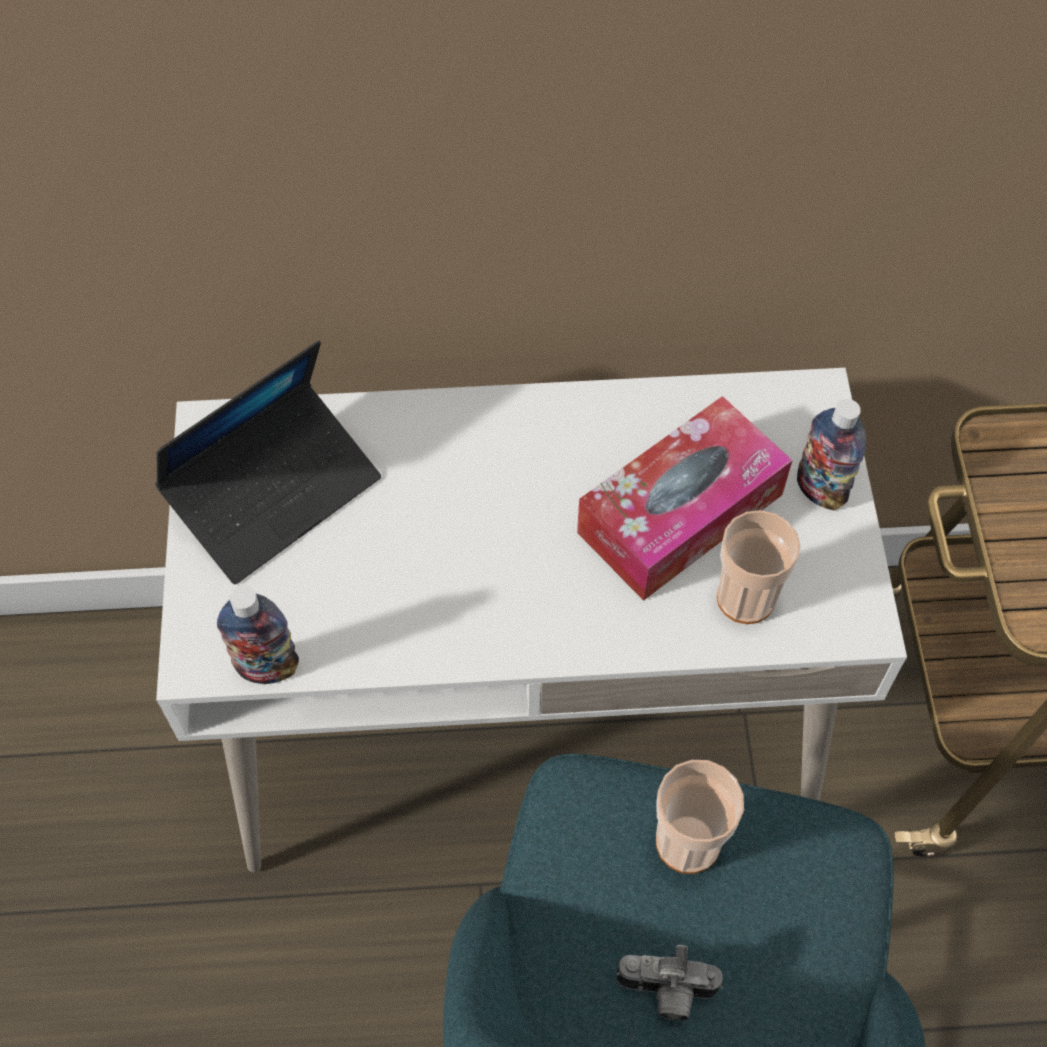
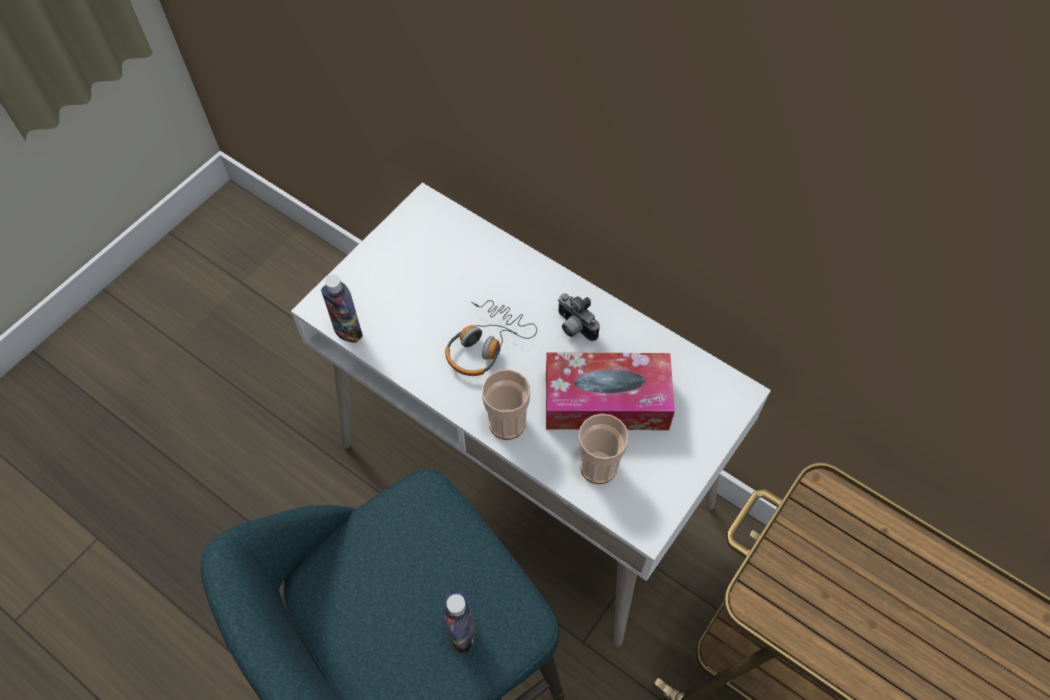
camera: 40 degrees right, 0 degrees up
(274, 492) = (425, 254): laptop -> none
(469, 552) = (485, 345): none -> headphones
(666, 993) = (372, 615): camera -> camera (574, 327)
(688, 842) = (450, 556): cup -> cup (507, 423)
(820, 490) = (692, 442): bottle -> bottle (462, 632)

